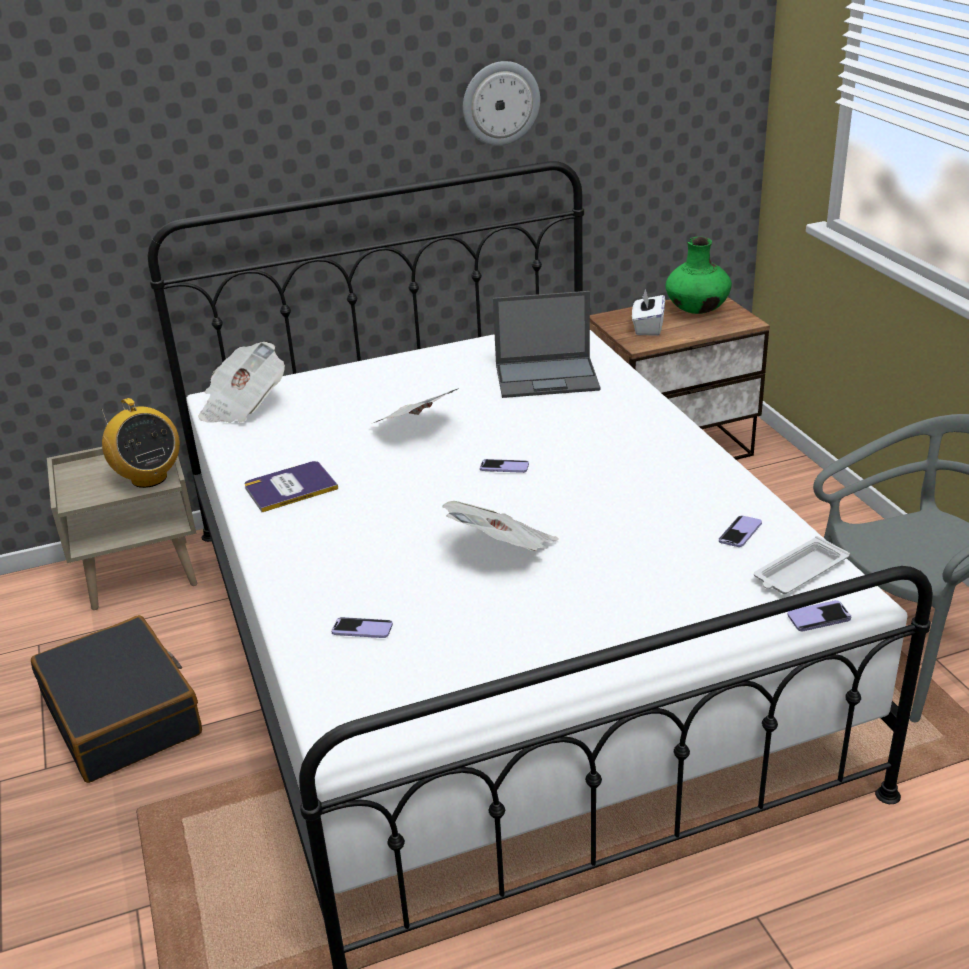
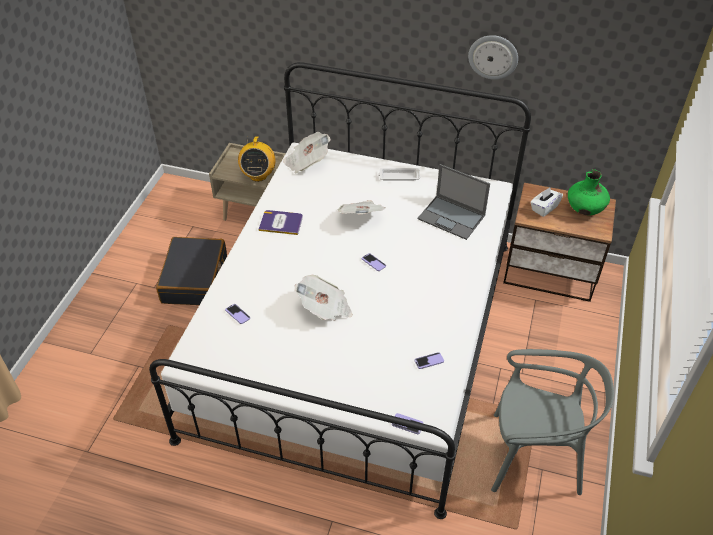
camera: 35 degrees right, 15 degrees up
(799, 572) = (427, 397): white tray -> white tray (398, 176)

